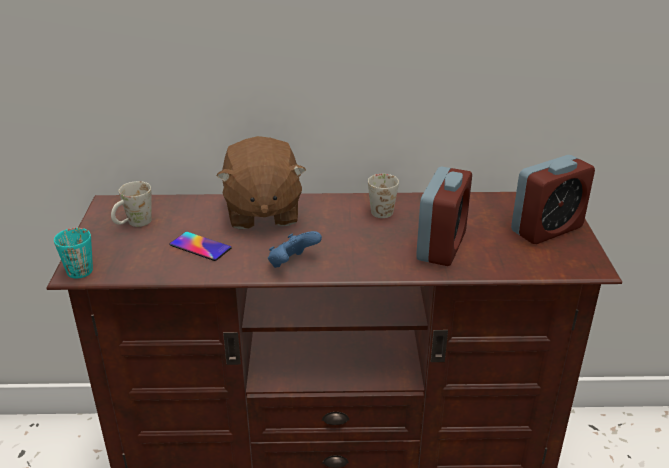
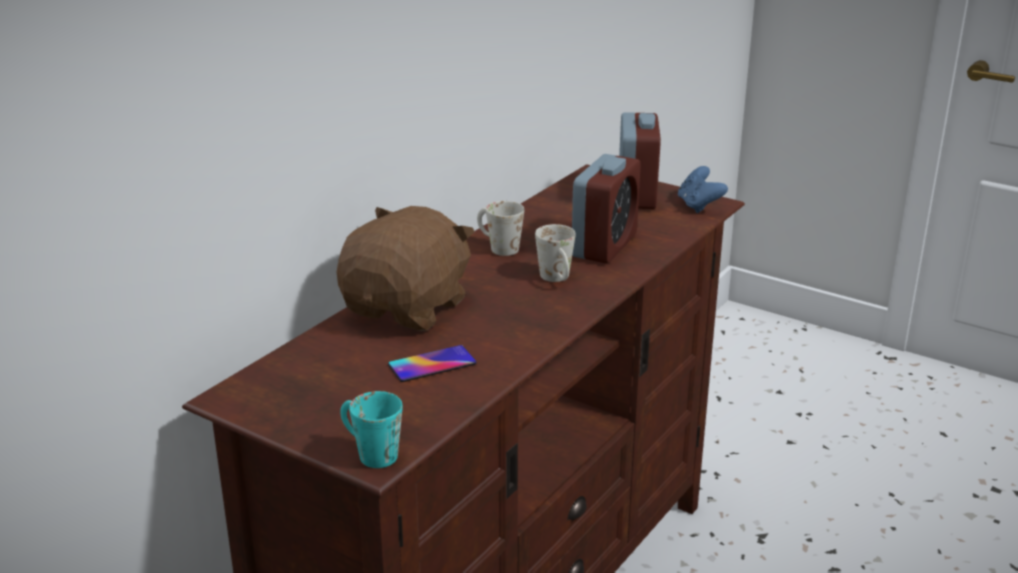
camera: 55 degrees left, 5 degrees down
(134, 224) = (314, 393): white mug -> white mug (558, 280)
(262, 212) = (408, 308): brown plush toy -> brown plush toy turned 90 degrees counterclockwise
(292, 264) = (539, 324): blue game controller -> blue game controller (699, 206)
(441, 246) = (604, 246): alarm clock -> alarm clock turned 60 degrees clockwise

